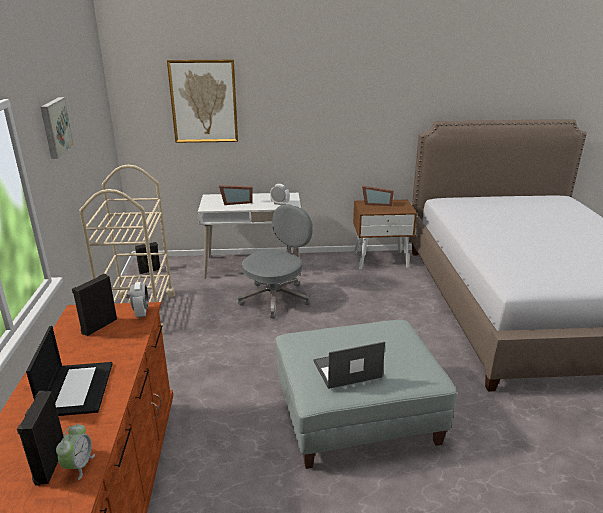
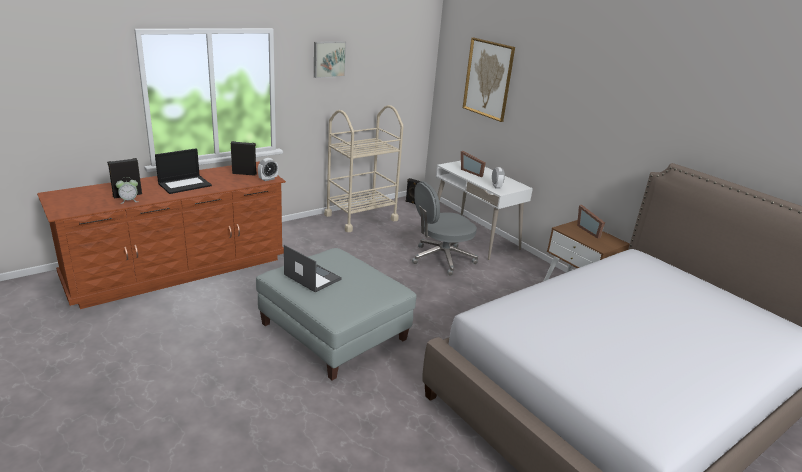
camera: 55 degrees right, 0 degrees up
(276, 298) = (441, 259): grey office chair -> grey office chair turned 150 degrees clockwise

